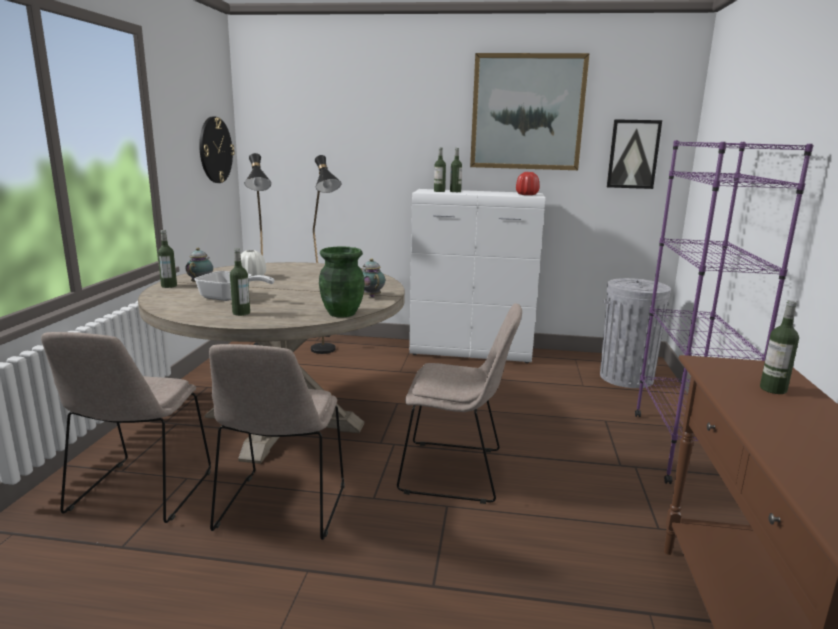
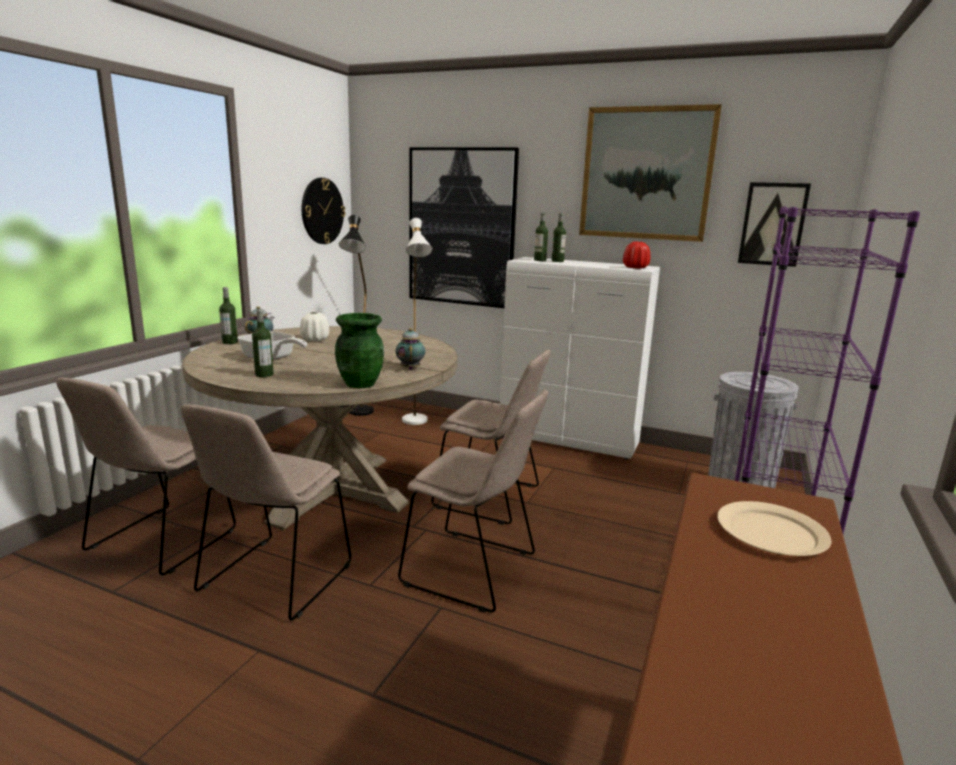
camera: 15 degrees right, 0 degrees up
(326, 352) = (416, 423): black floor lamp -> white floor lamp
(355, 163) = (461, 228): none -> picture
(434, 409) = (491, 498): none -> beige chair
(773, 389) = (772, 533): bottle -> beige plate

